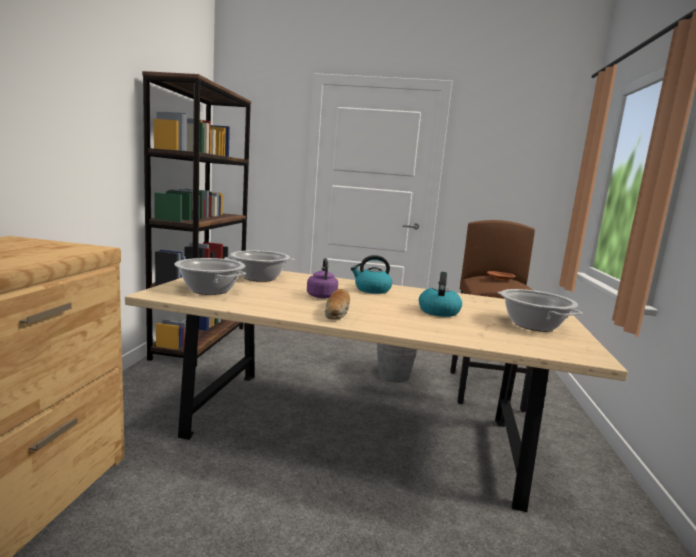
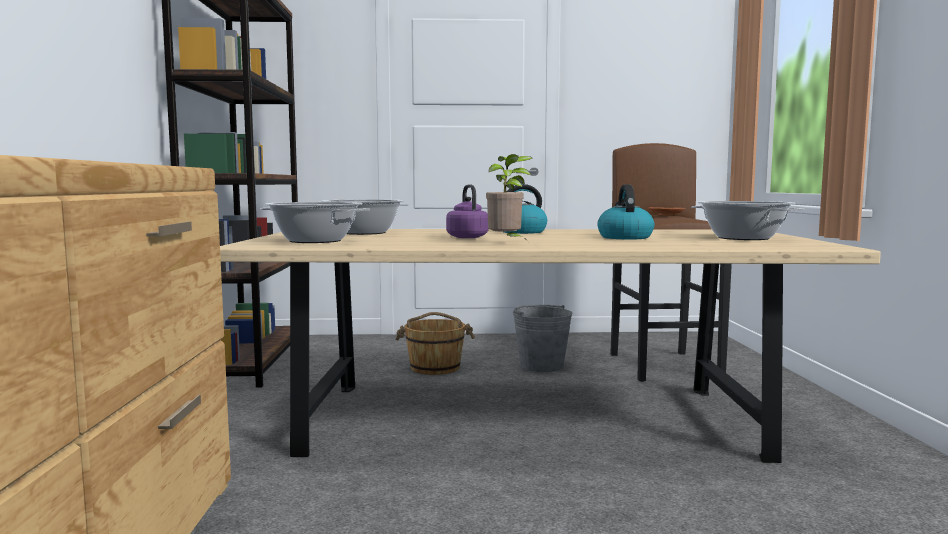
camera: 10 degrees left, 5 degrees down
(318, 365) = (435, 367): none -> brown bucket
(338, 312) = (507, 243): bread -> potted plant

